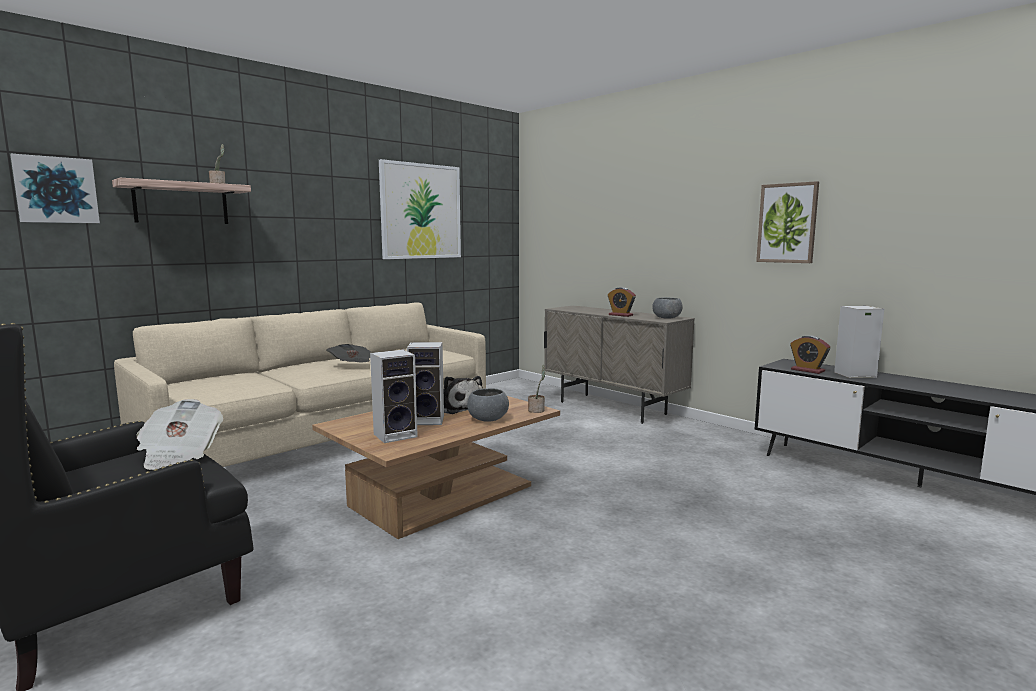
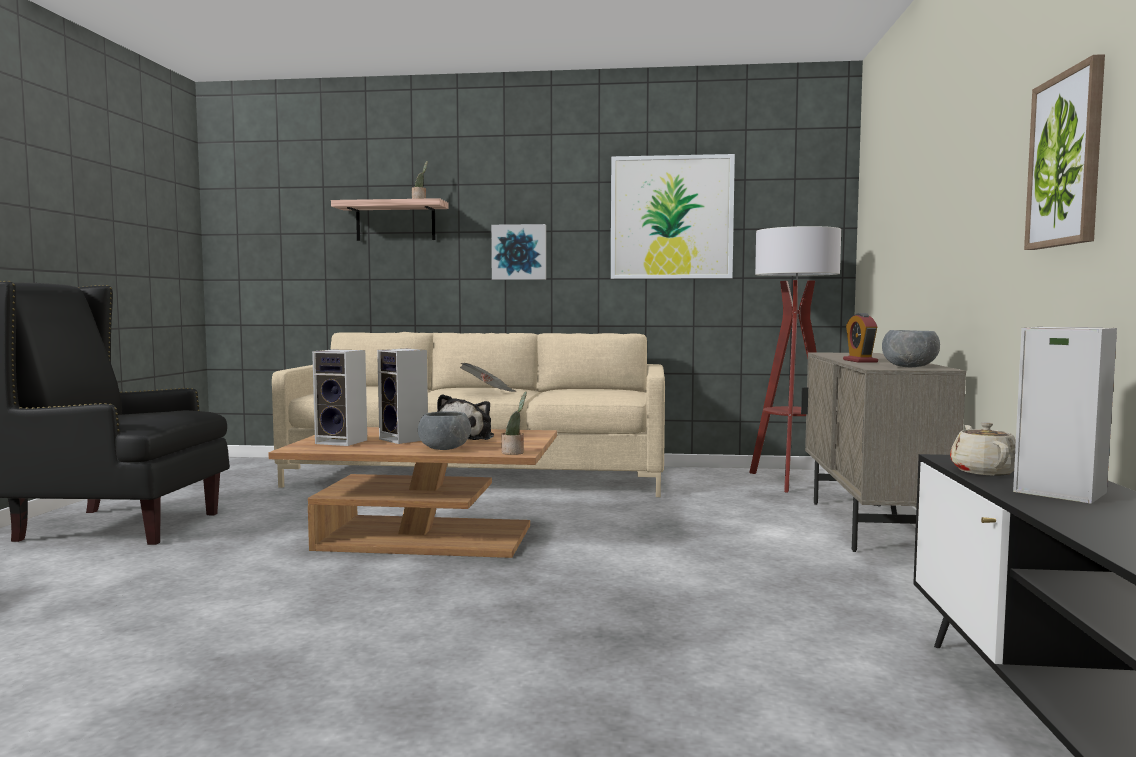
camera: 50 degrees right, 5 degrees down
(56, 190) = (304, 215): picture -> picture (519, 252)
(179, 454) = (171, 413): newspaper -> none
(514, 391) = (791, 481): none -> floor lamp
(807, 370) = (983, 471): alarm clock -> beige teapot

